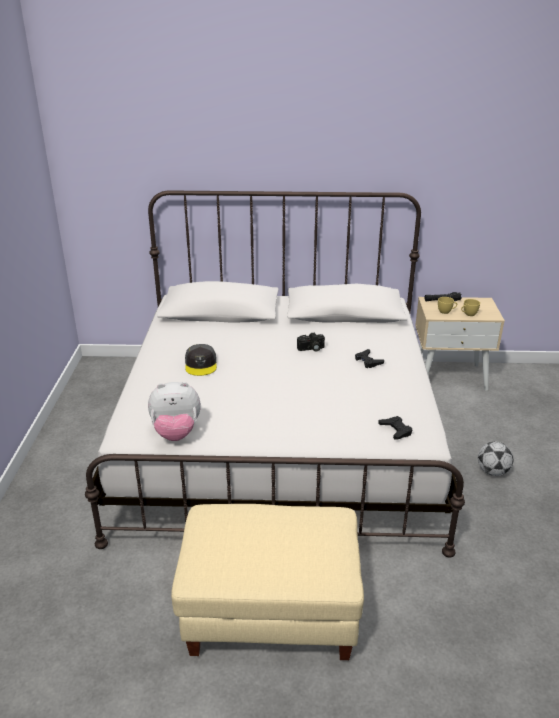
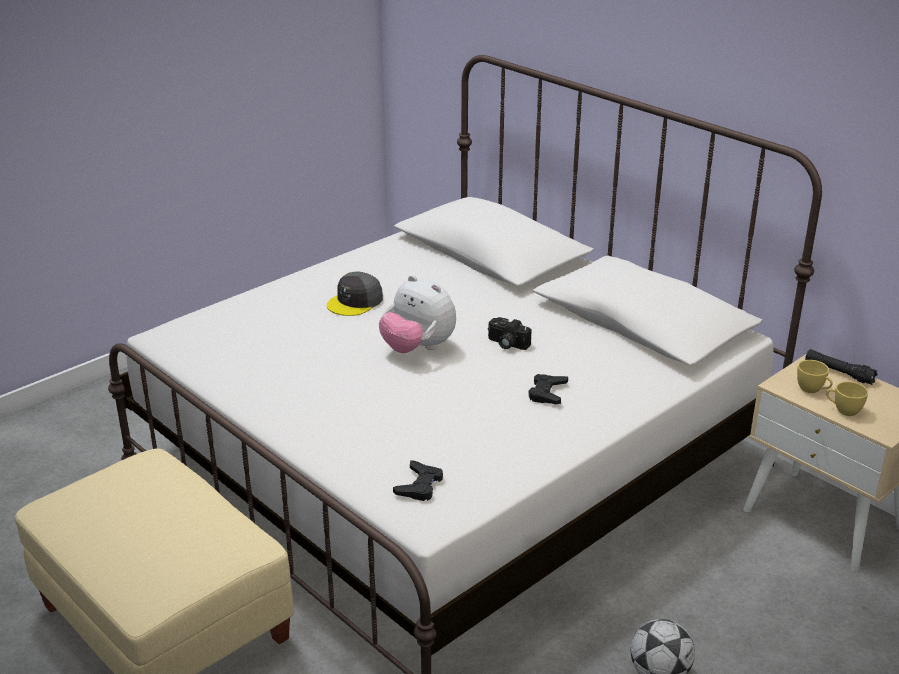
camera: 45 degrees right, 0 degrees up
(176, 433) = (208, 358): plush toy -> plush toy (418, 348)

